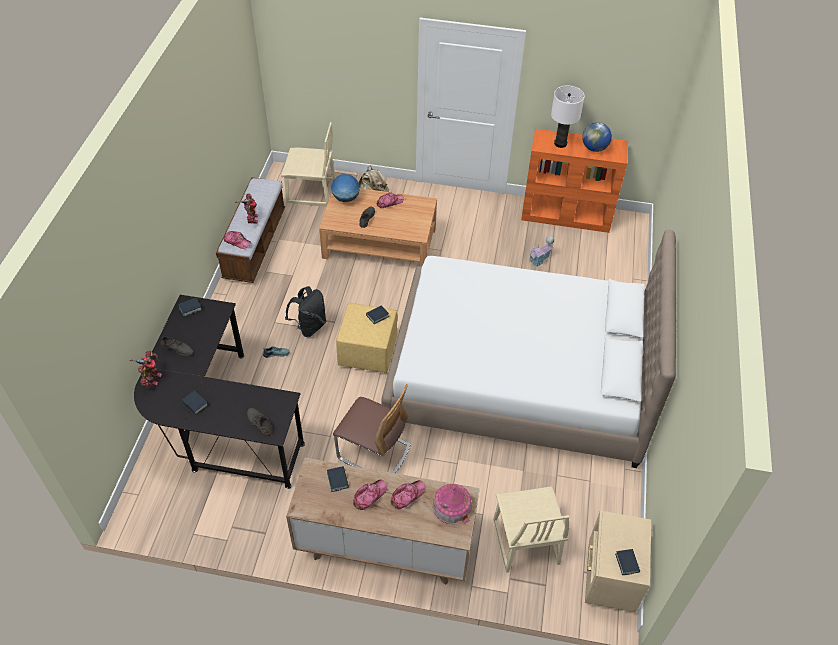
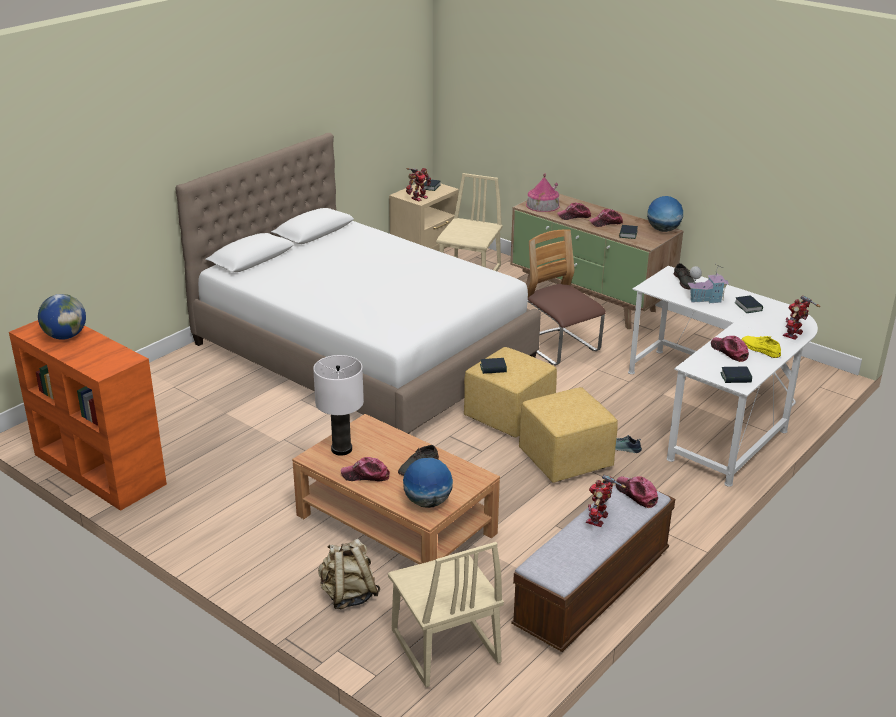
camera: 150 degrees left, 20 degrees down
(177, 348) = (760, 349): grey shoe -> yellow shoe
(200, 336) = (729, 351): none -> cap
(219, 424) = (718, 410): black desk -> white desk
(306, 506) = (663, 230): none -> globe
(309, 326) = (565, 461): black backpack -> yellow ottoman
(311, 192) = (444, 647): beige chair -> beige chair turned 150 degrees counterclockwise
(540, 259) = (206, 434): toy house -> toy house (705, 299)
(560, 143) = (97, 354): white table lamp -> white table lamp (341, 449)
(617, 527) = (418, 197): none -> toy robot

